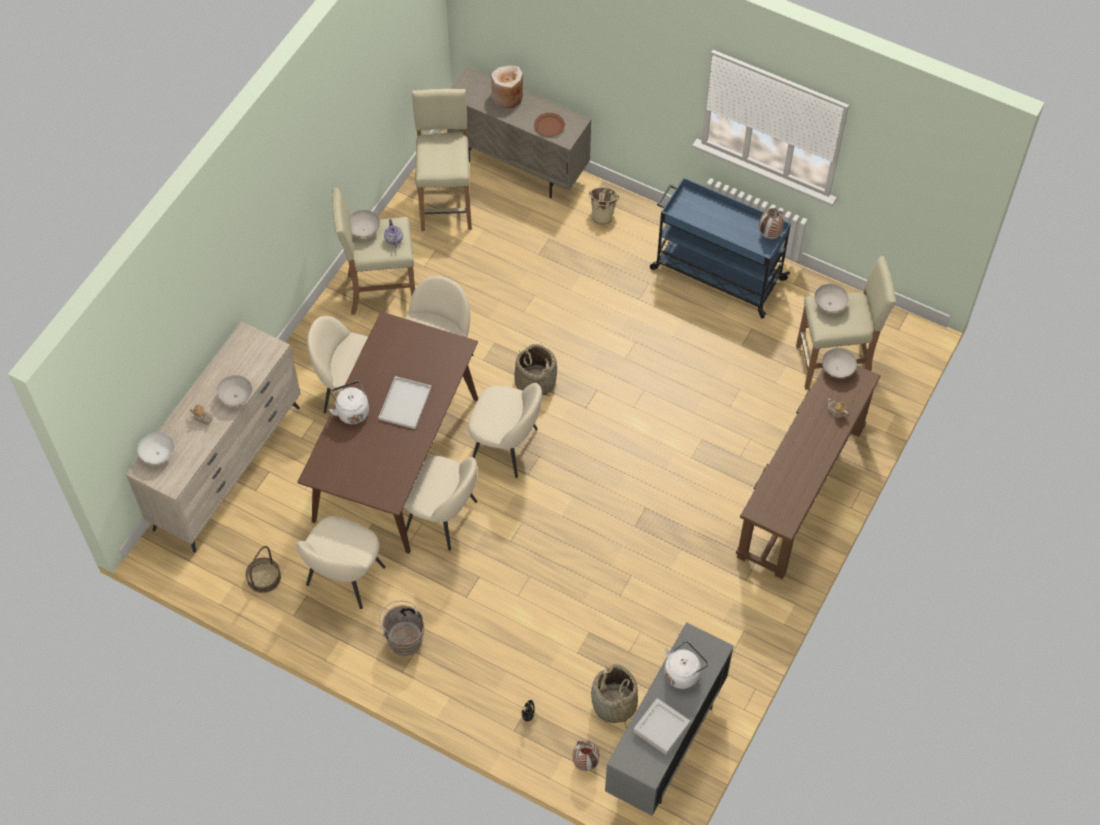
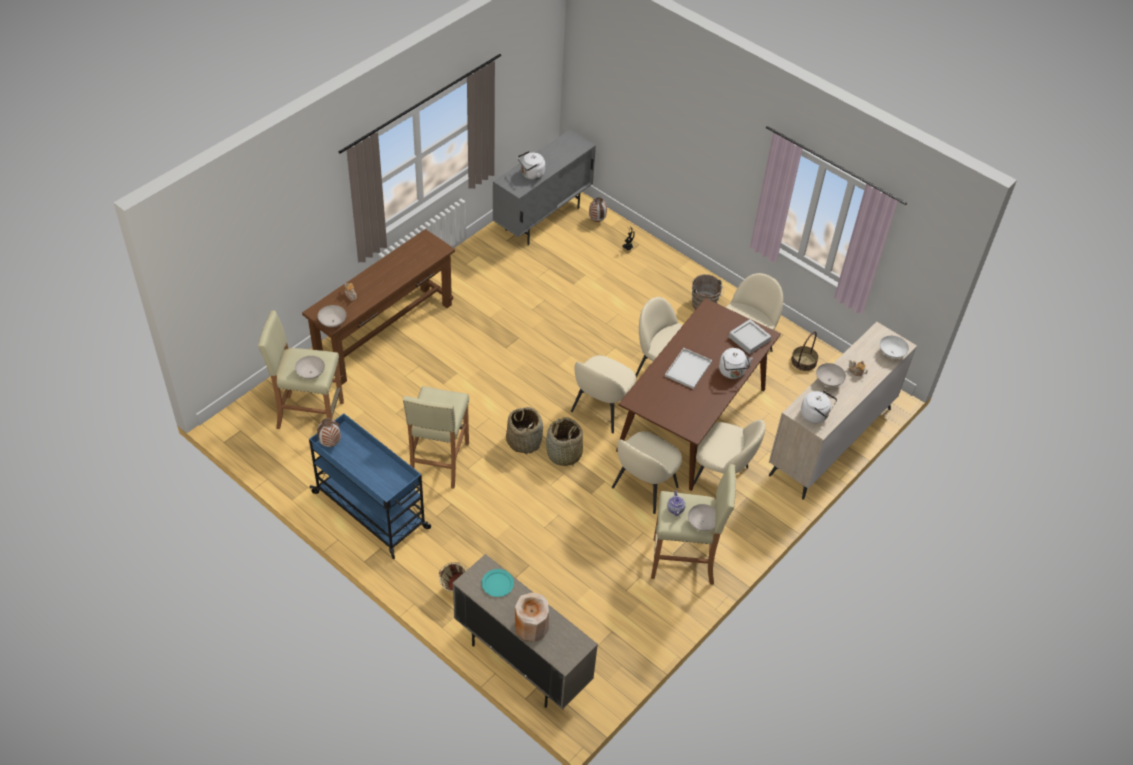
camera: 170 degrees left, 10 degrees down
(250, 349) = (815, 415): none -> white kettle
(446, 203) = (605, 637): beige stool -> beige stool (439, 462)
(506, 446) = (601, 410): beige chair -> beige chair turned 90 degrees counterclockwise
(549, 126) = (497, 584): brown plate -> turquoise plate
(614, 704) = (568, 244): basket -> basket (524, 441)
(661, 728) = (555, 153): grey tray -> grey tray (749, 339)

